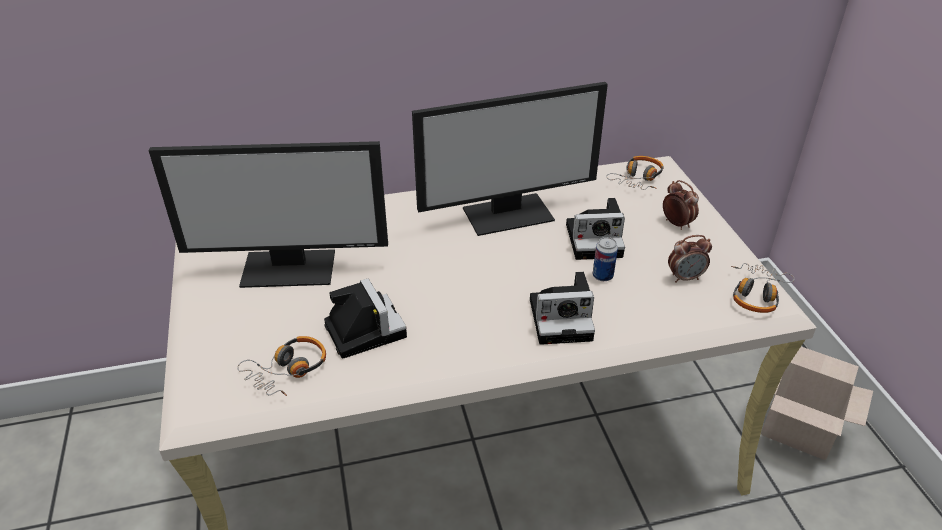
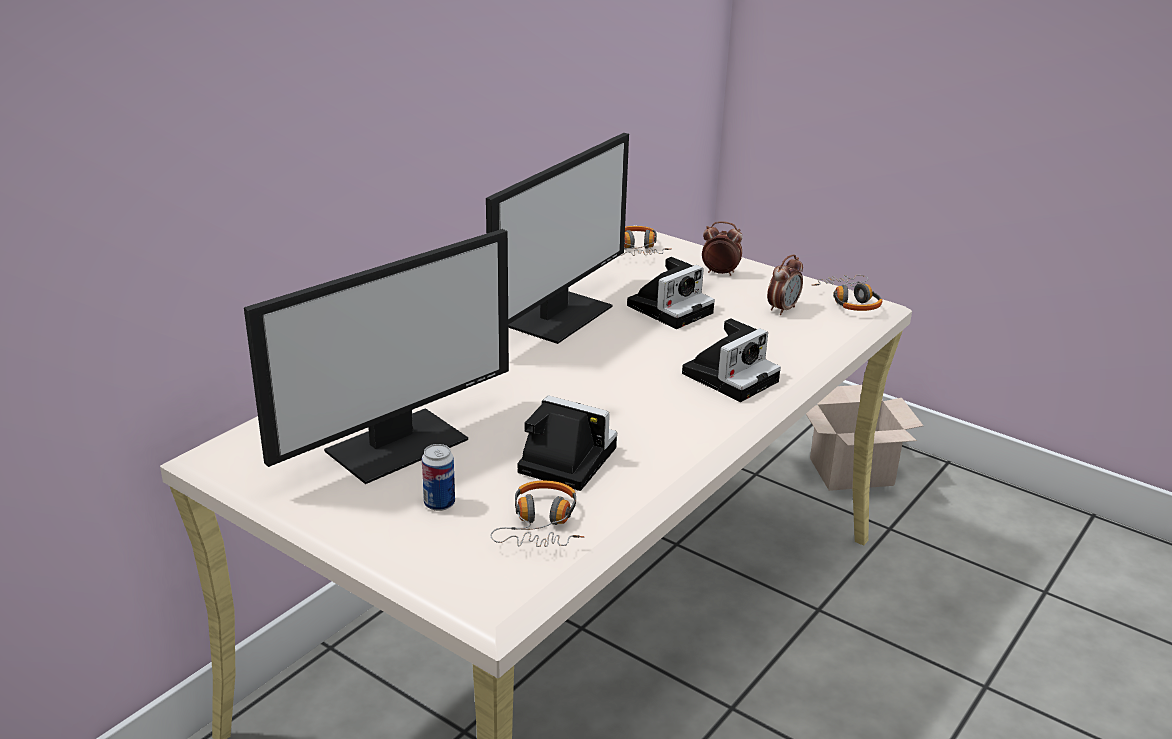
camera: 40 degrees left, 10 degrees down
(602, 276) = (717, 333): can -> can (439, 504)

